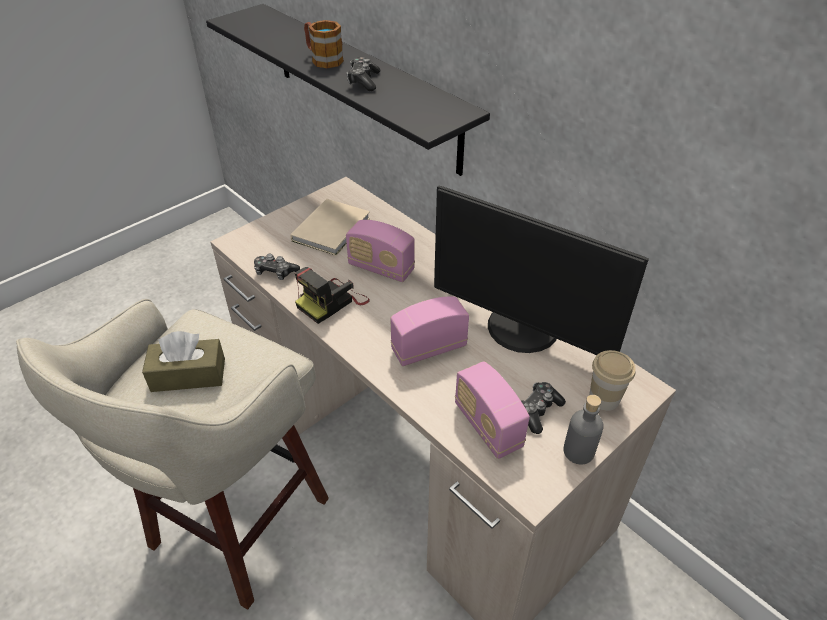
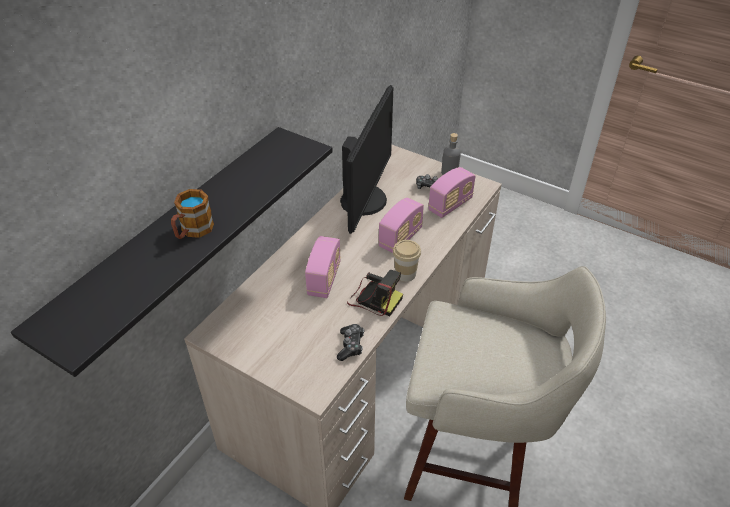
camera: 105 degrees left, 0 degrees up
(188, 375) = (488, 355): brown tissue box -> none
(333, 228) = (277, 323): beige book -> none
(363, 81) = (238, 195): game controller -> none
(429, 348) = (400, 238): radio -> radio turned 105 degrees counterclockwise
(604, 398) = (408, 166): cup -> cup (405, 274)

